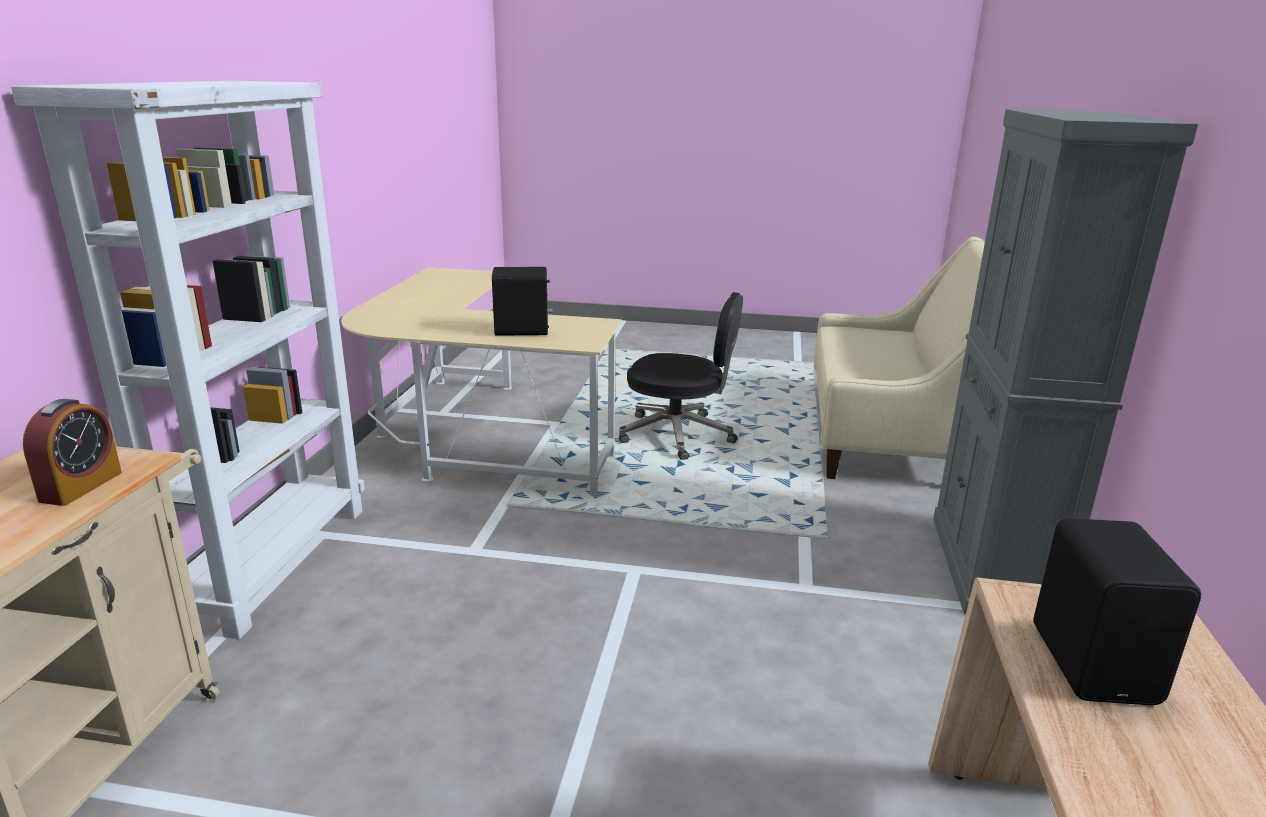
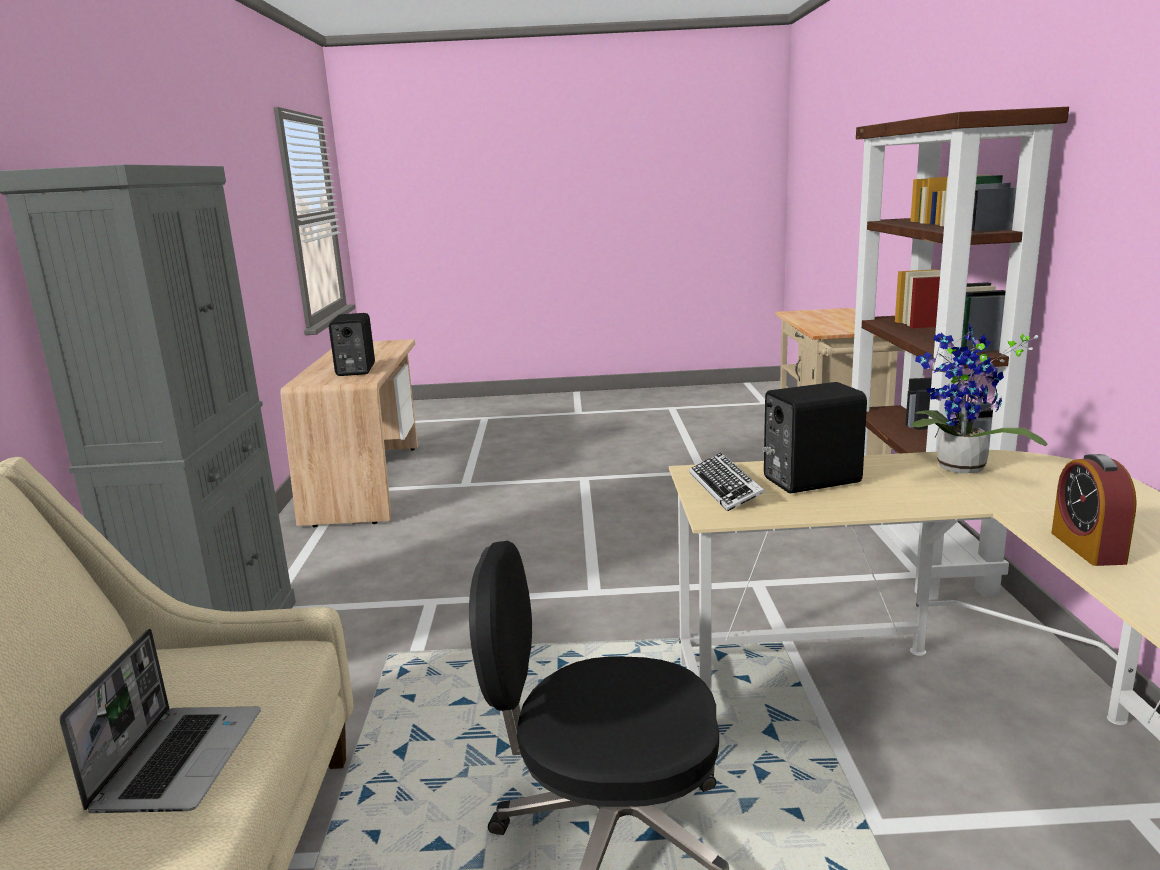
camera: 170 degrees right, 5 degrees down
(81, 486) = (822, 326): alarm clock -> alarm clock (1087, 547)
(272, 561) = (916, 549): white bookcase -> brown bookcase
(423, 326) = (959, 469): none -> potted plant
(580, 333) = (725, 488): none -> keyboard
(863, 352) = (179, 759): none -> laptop

